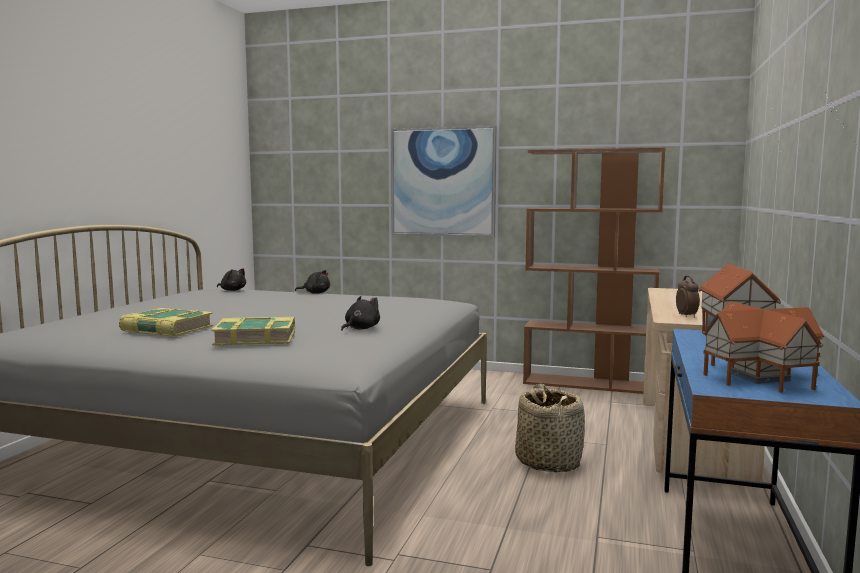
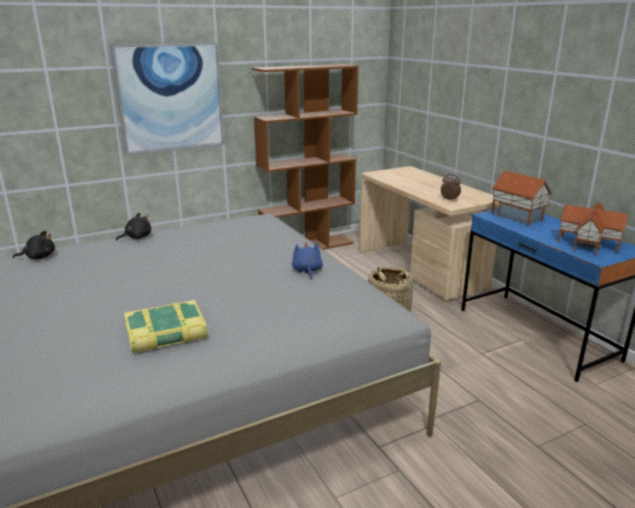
camera: 45 degrees left, 15 degrees up
(255, 338) = (274, 312): book -> none
(360, 328) = (307, 271): black plush toy -> blue plush toy

